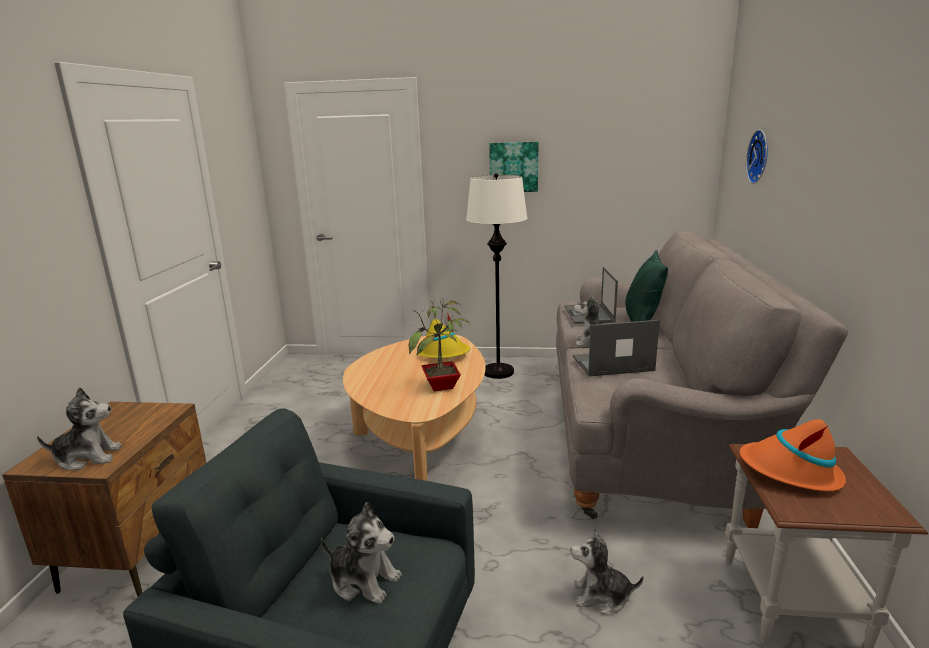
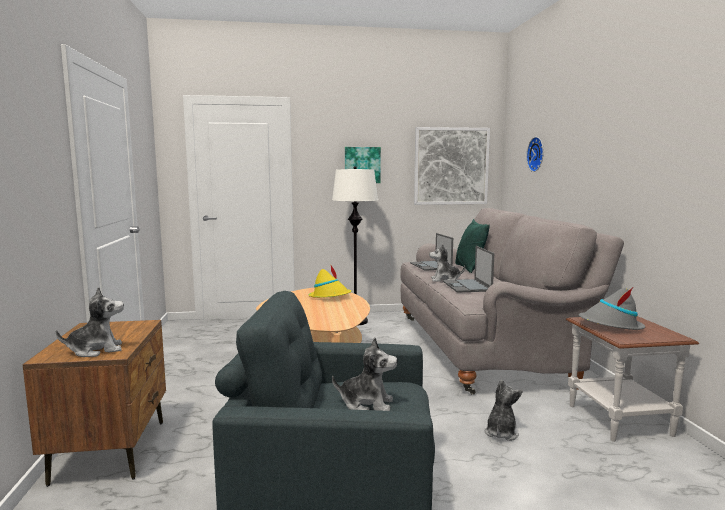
camera: 15 degrees left, 10 degrees down
(441, 387) = (342, 312): potted plant -> none
(601, 597) = (501, 432): plush toy -> plush toy turned 120 degrees clockwise
(611, 364) = (467, 286): laptop -> laptop turned 75 degrees counterclockwise
(641, 165) = (451, 166): none -> picture
(790, 472) = (610, 325): orange hat -> grey hat

